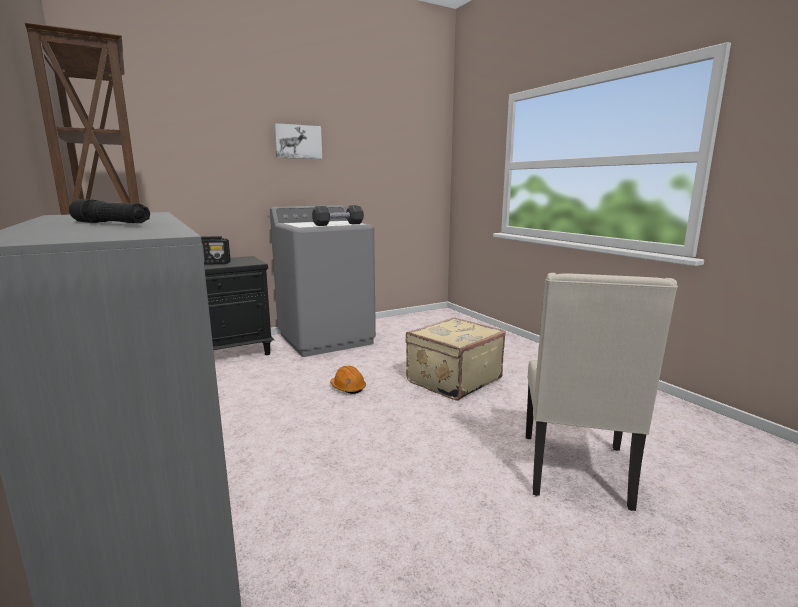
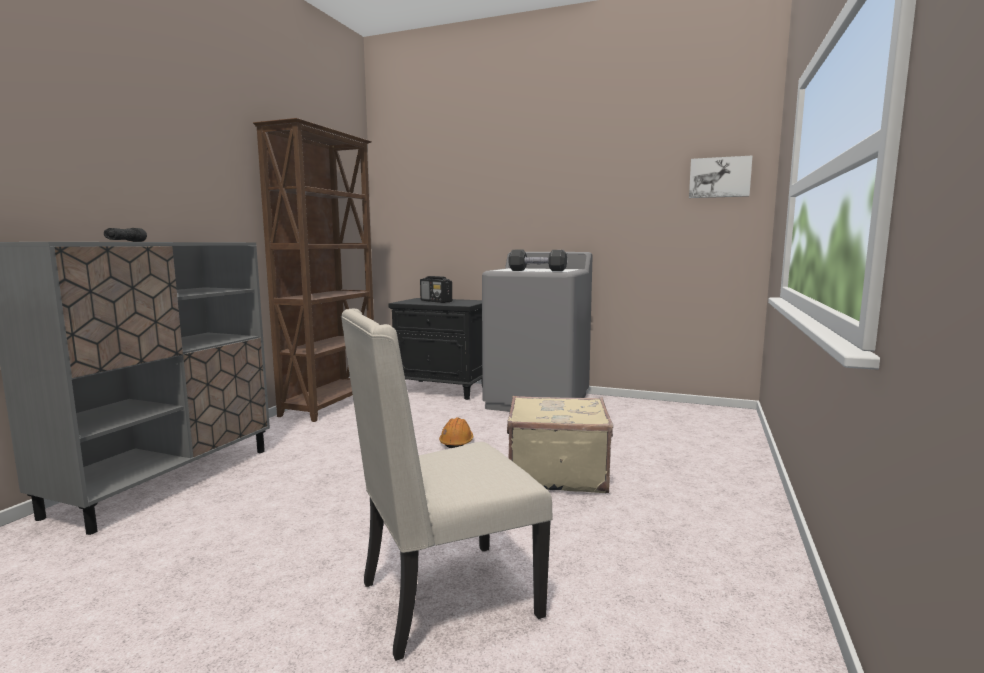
camera: 50 degrees right, 5 degrees down
(298, 142) = (547, 182): picture -> picture (719, 177)

